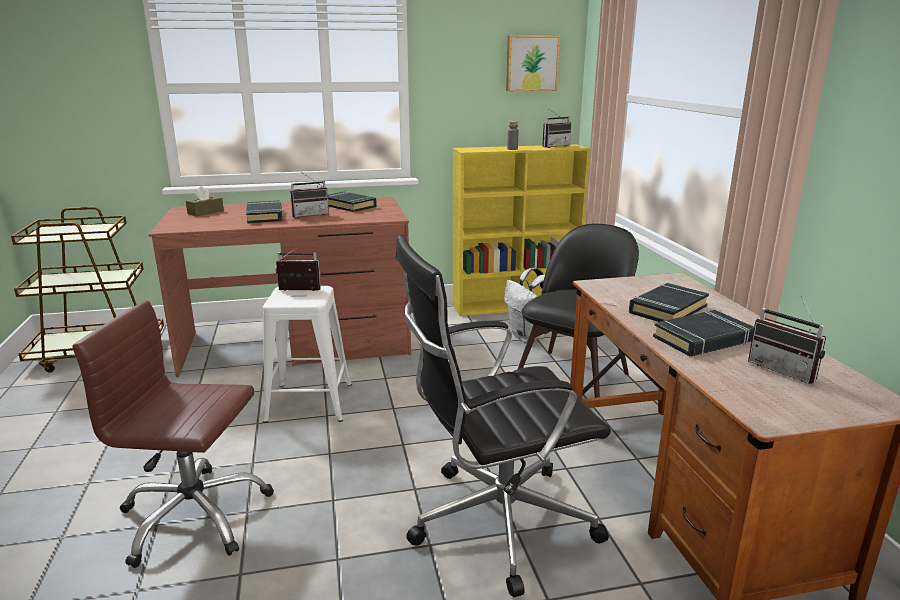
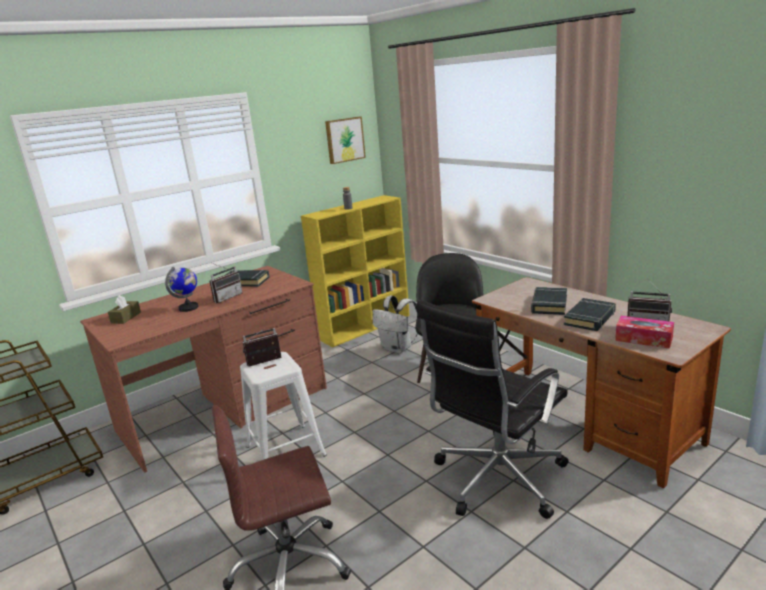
camera: 25 degrees left, 0 degrees up
(265, 216) = (189, 308): black book -> globe
(554, 146) = (372, 200): radio -> none
(750, 386) = (643, 339): none -> tissue box

